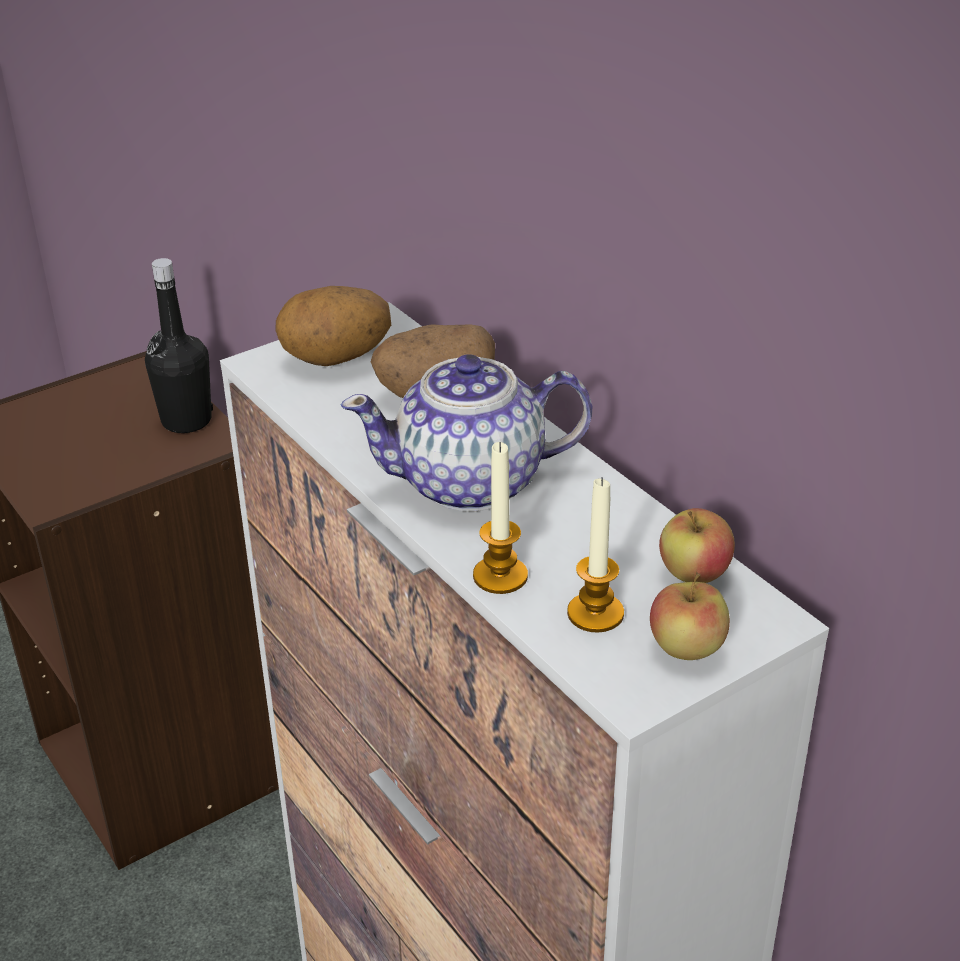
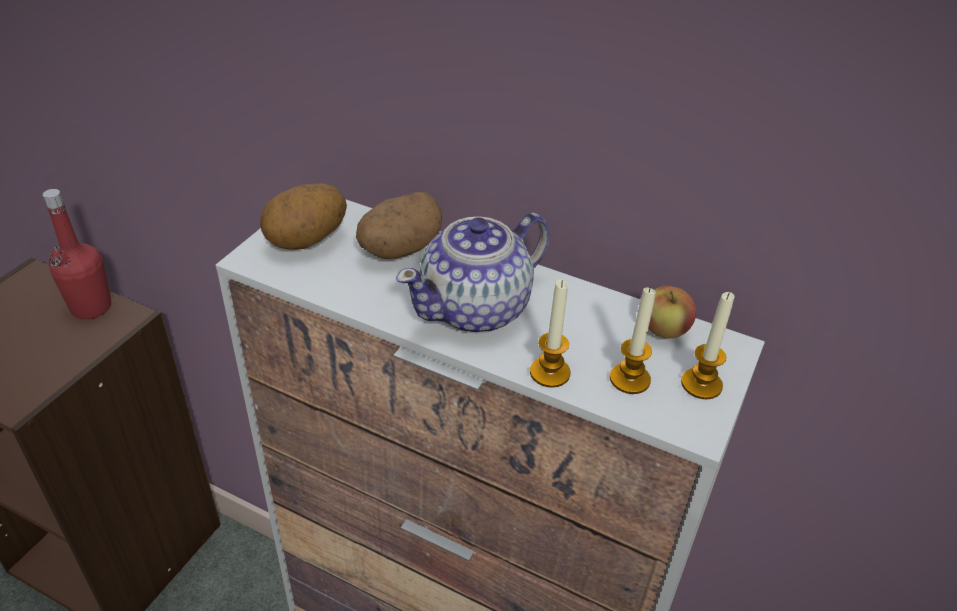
camera: 30 degrees left, 5 degrees up
(186, 420) = (91, 307): black bottle -> red bottle
(686, 648) = (701, 384): apple -> candle

